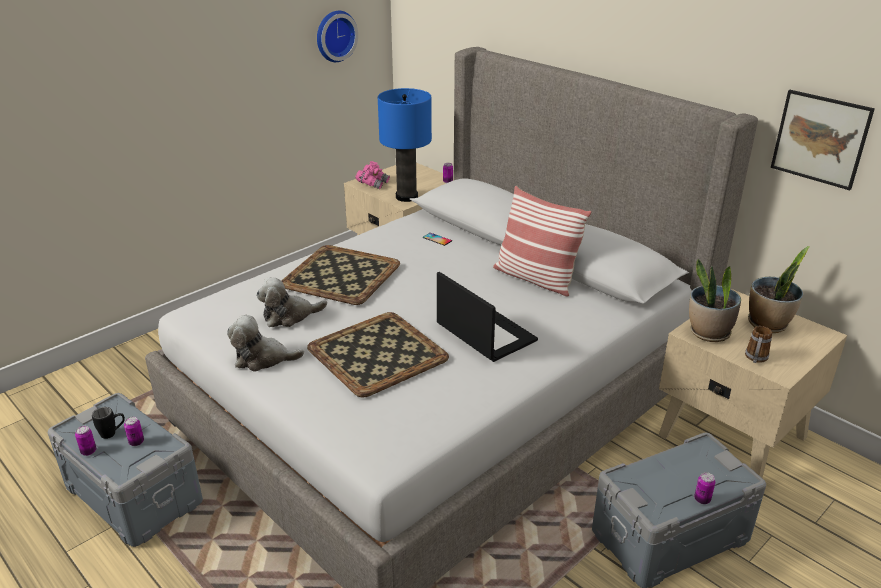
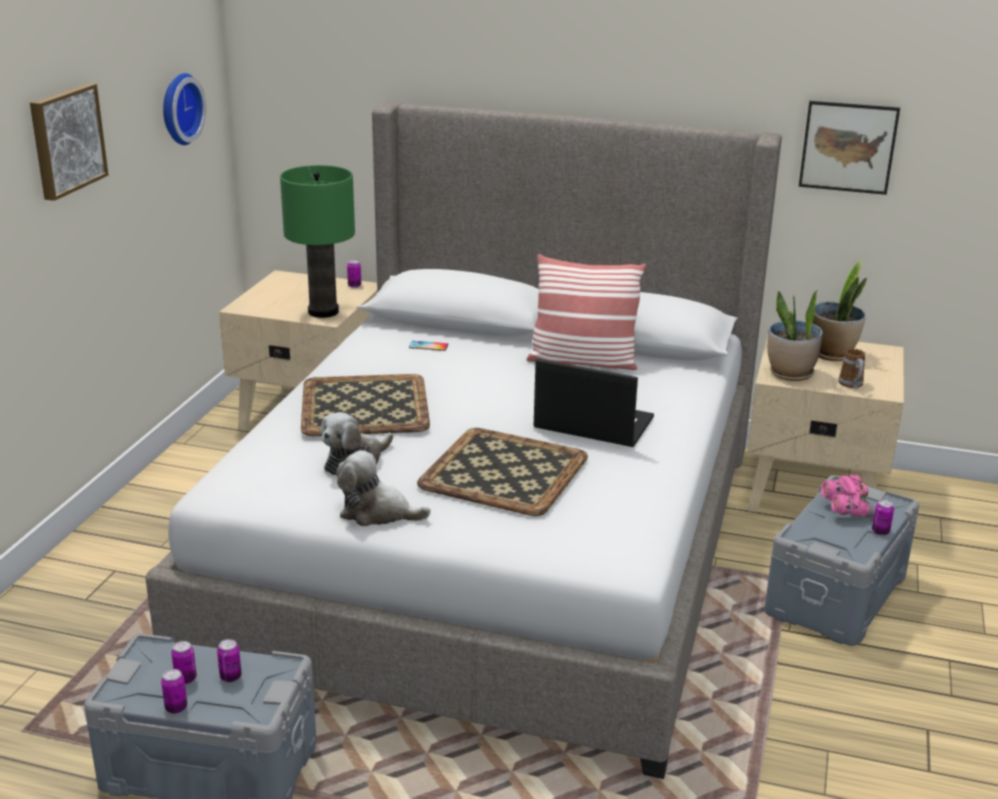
camera: 30 degrees left, 5 degrees down
(113, 433) = (185, 679): black mug -> can
(214, 50) = (65, 140): none -> picture
(263, 359) = (377, 513): plush toy -> plush toy turned 45 degrees clockwise
(373, 183) = (260, 305): pink binoculars -> pink binoculars (847, 510)
(406, 197) = (323, 312): blue table lamp -> green table lamp

